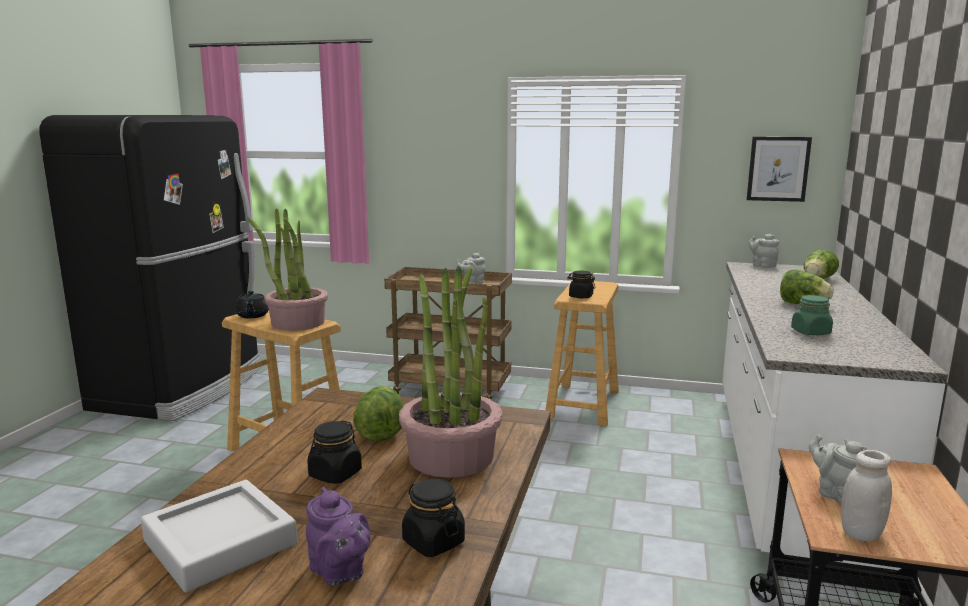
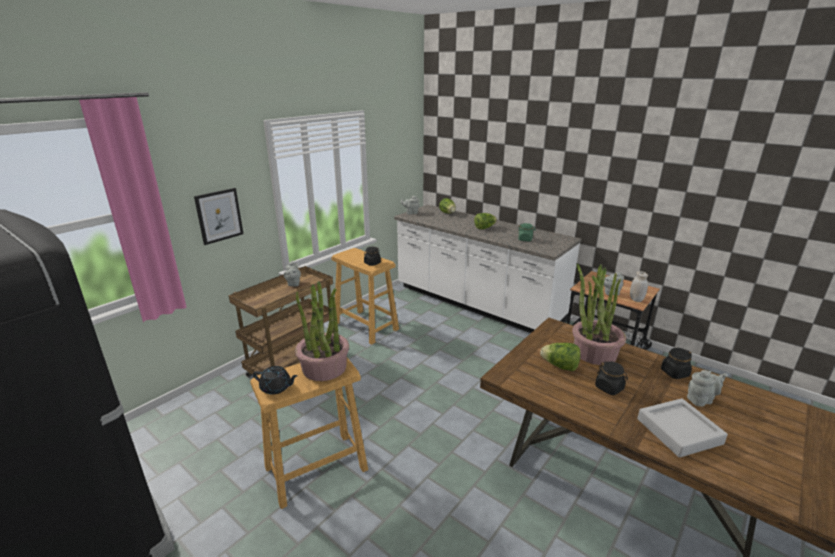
camera: 65 degrees left, 10 degrees up
(339, 573) = (701, 400): purple teapot -> grey teapot
(778, 169) = (403, 159): picture -> picture (219, 215)

